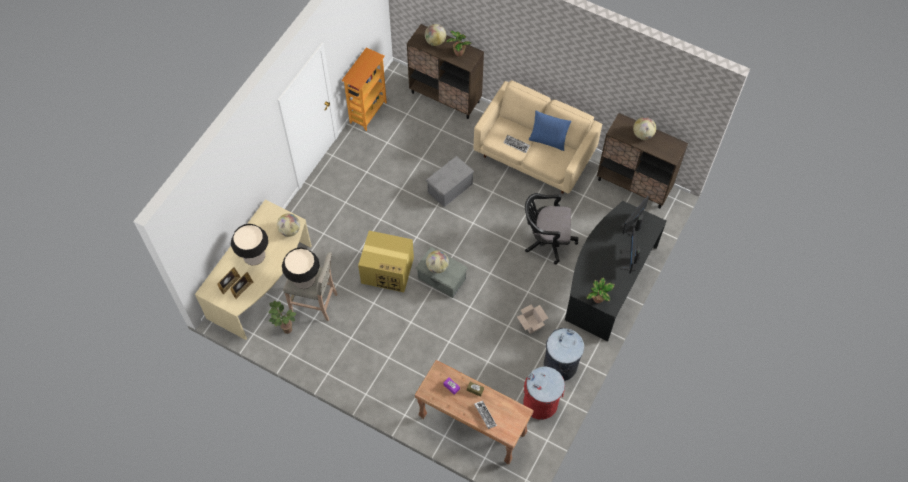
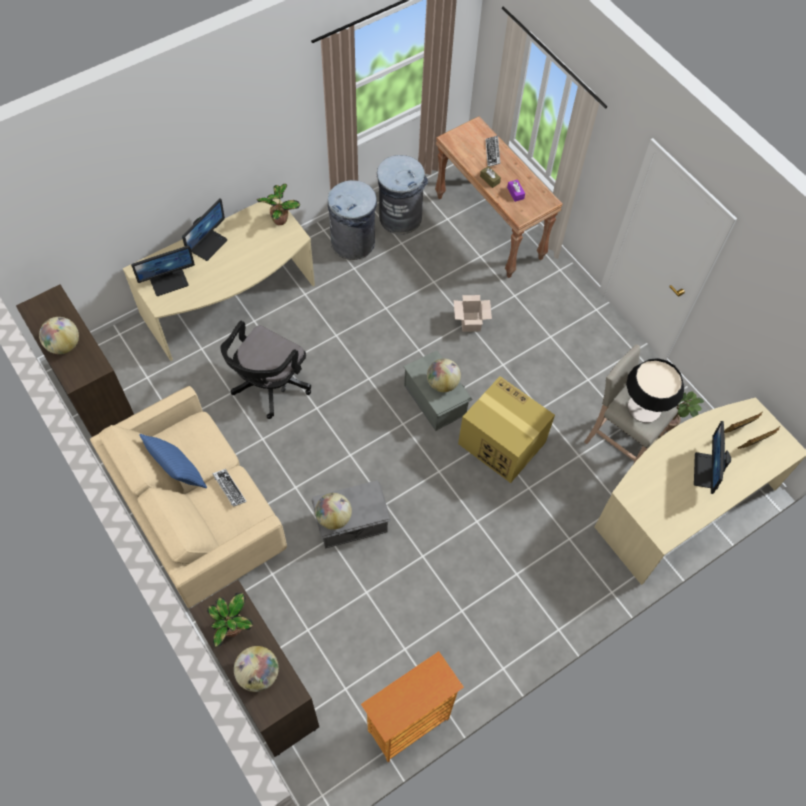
camera: 155 degrees left, 0 degrees up
(254, 255) = (707, 471): table lamp -> monitor
(290, 230) = (641, 485): globe -> globe (334, 517)
(531, 324) = (357, 298): cardboard box -> cardboard box (471, 322)
(540, 403) = (400, 217): red trash can -> grey trash can
(546, 240) = (269, 386): black office chair -> black office chair turned 90 degrees clockwise
(608, 281) = (231, 303): black desk -> beige desk

